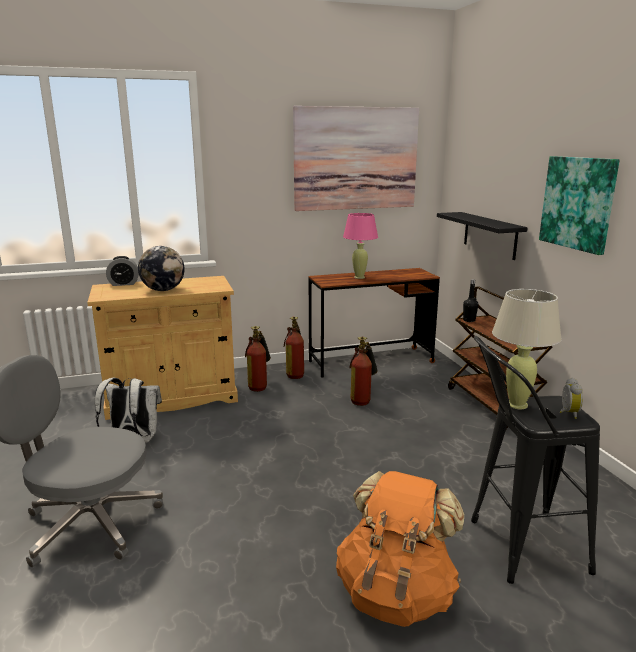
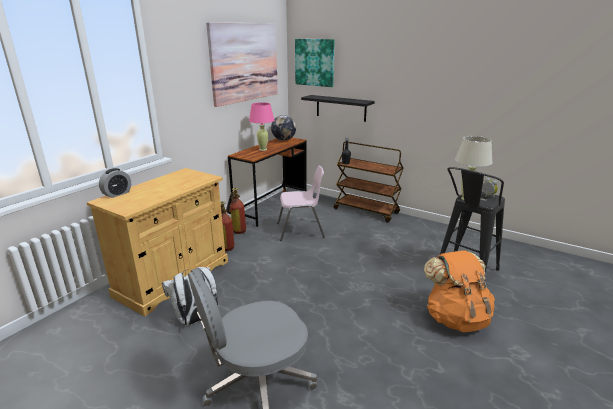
camera: 40 degrees left, 5 degrees up
(163, 290) = (167, 190): globe -> globe (283, 140)
(363, 399) = (301, 230): fire extinguisher -> pink chair
(578, 203) = (413, 84): picture -> picture (315, 62)

